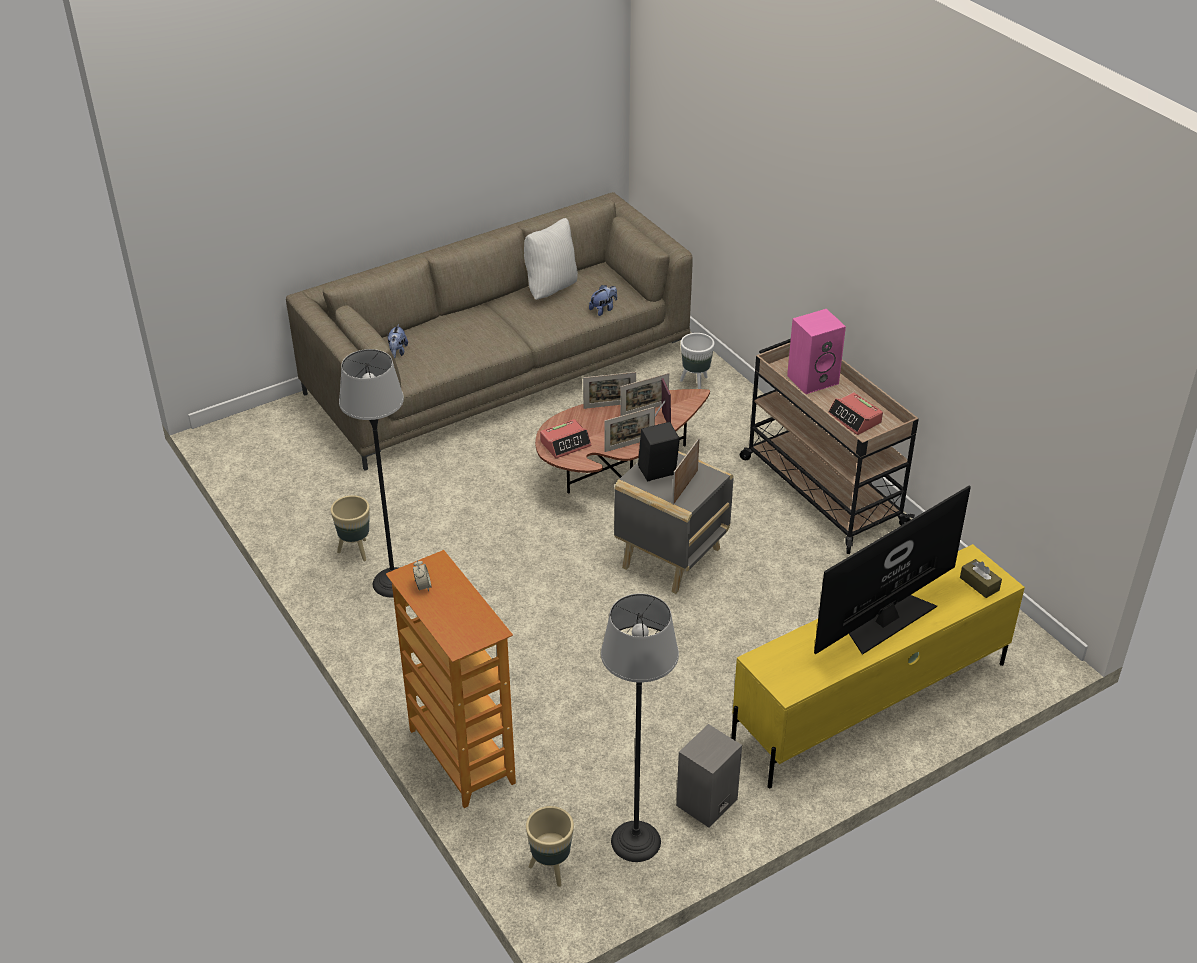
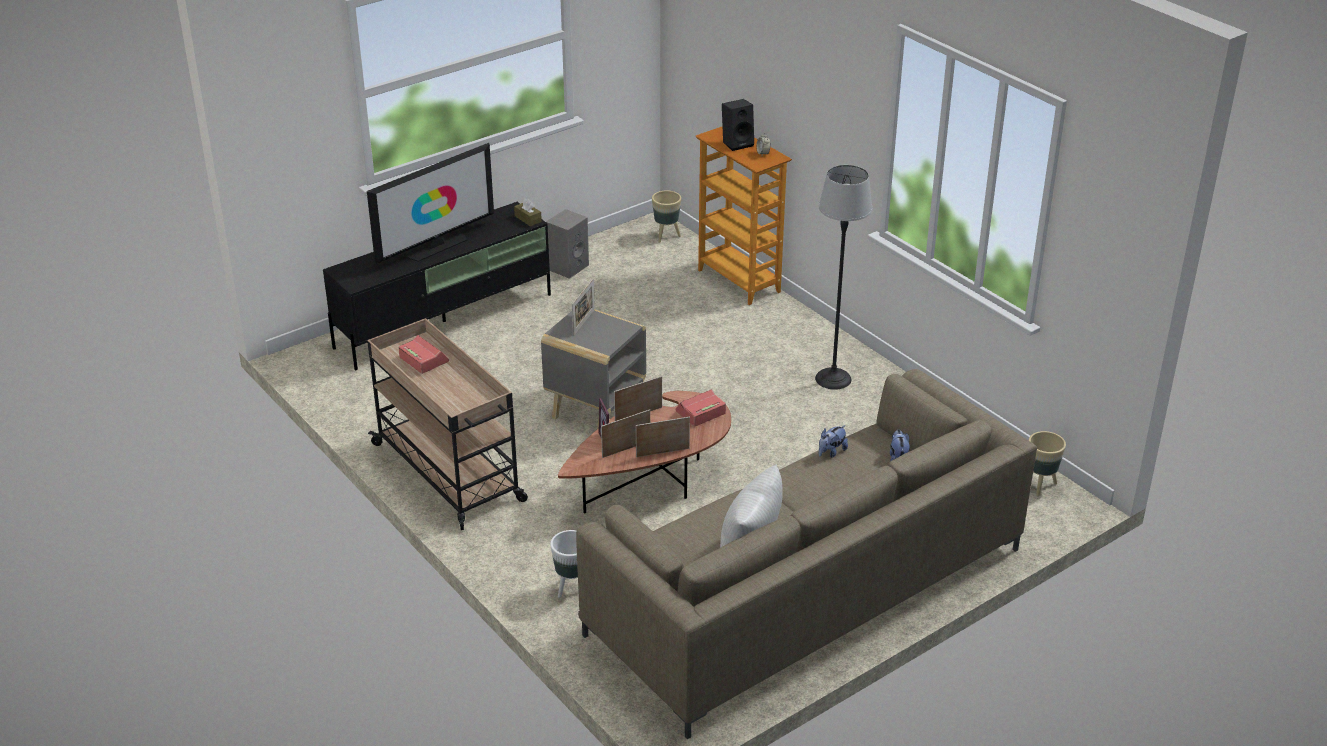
camera: 175 degrees right, 5 degrees down
(355, 550) = (877, 400): beige planter -> beige planter (1040, 486)
(603, 309) = (682, 526): plush toy -> plush toy (831, 452)
(636, 841) = (614, 249): floor lamp -> none
(657, 474) = (608, 331): black speaker -> black speaker (737, 143)
(813, 379) = (455, 395): pink speaker -> none
(868, 704) = (445, 320): yellow tv stand -> black tv stand
(979, 584) = (357, 269): brown tissue box -> brown tissue box (528, 219)

